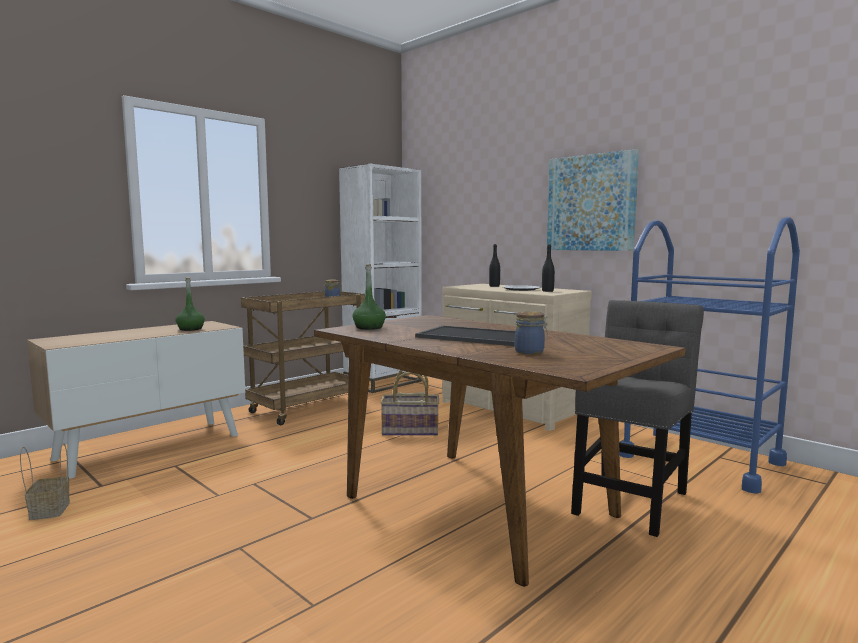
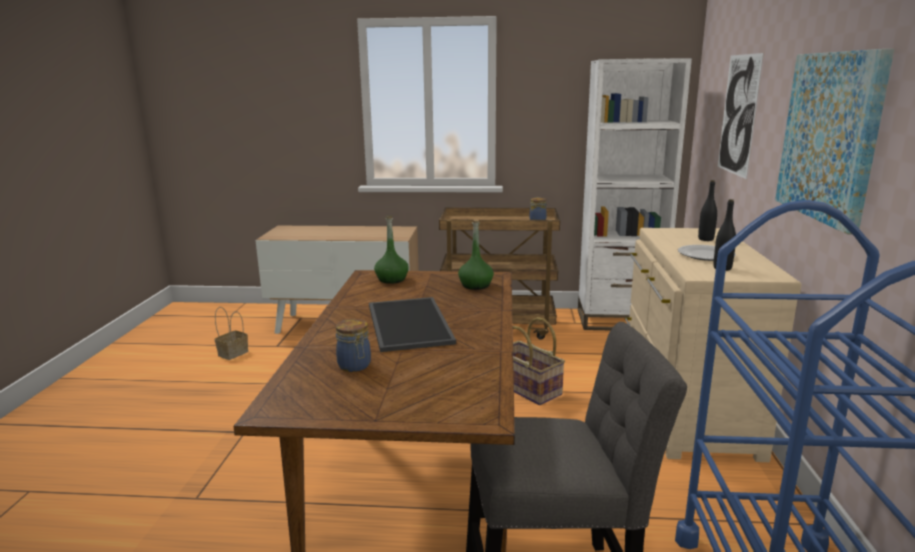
camera: 50 degrees right, 10 degrees up
(191, 329) = (373, 235): green bottle -> green bottle (476, 285)
(474, 206) = (738, 115): none -> picture

